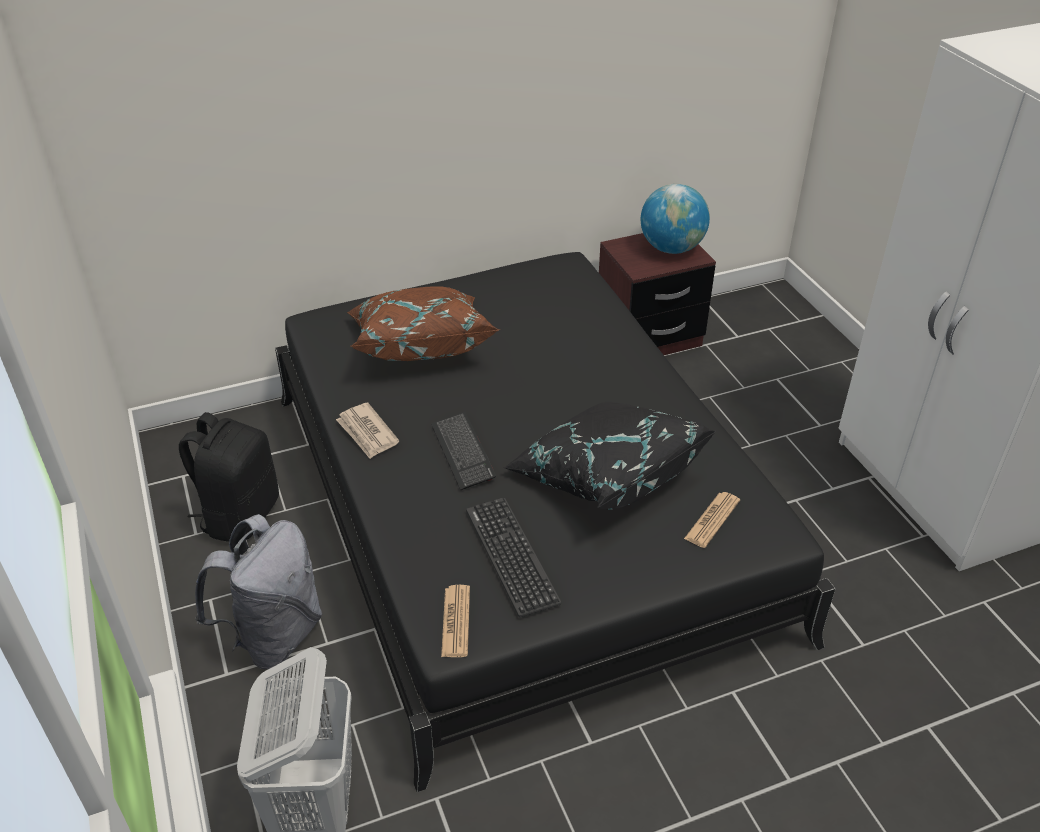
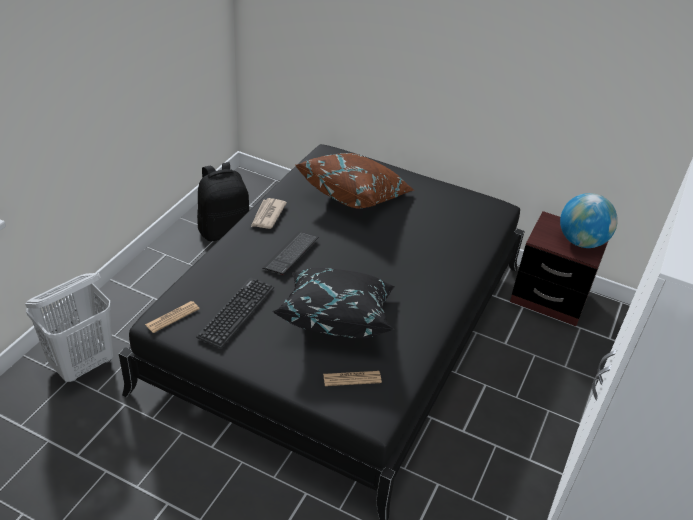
camera: 45 degrees right, 0 degrees up
(274, 635) = (165, 288): grey backpack -> none

